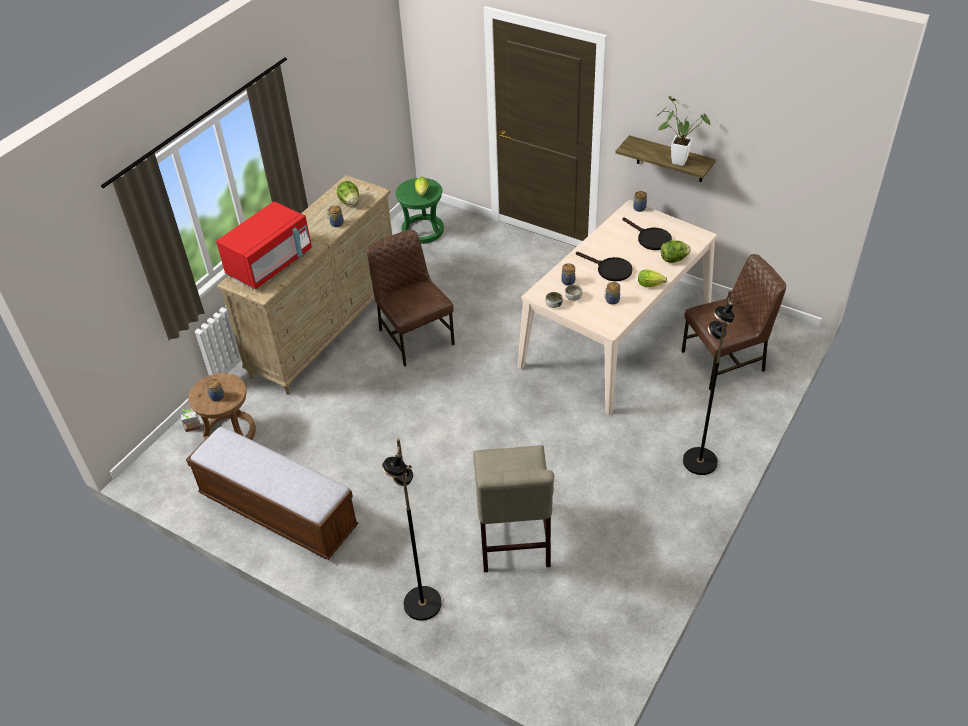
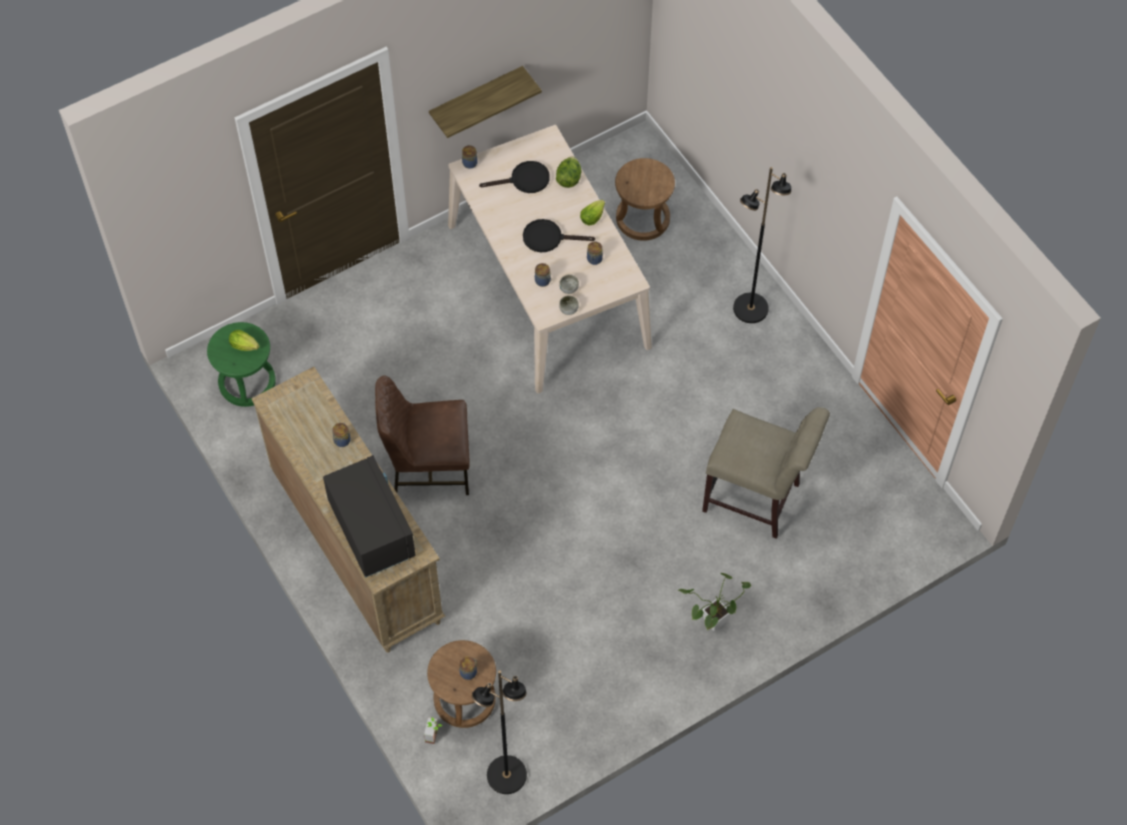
camera: 65 degrees left, 15 degrees up
(270, 264) = (372, 529): red microwave -> black microwave
(278, 511) = (604, 687): bench -> none
(350, 202) = (310, 413): lettuce -> none
(421, 604) = (783, 603): black floor lamp -> black floor lamp (506, 776)
(610, 269) = (548, 238): black frying pan -> black frying pan turned 150 degrees counterclockwise
(675, 161) = (502, 98): potted plant -> potted plant (711, 625)
(725, 361) = (643, 218): brown chair -> brown stool

